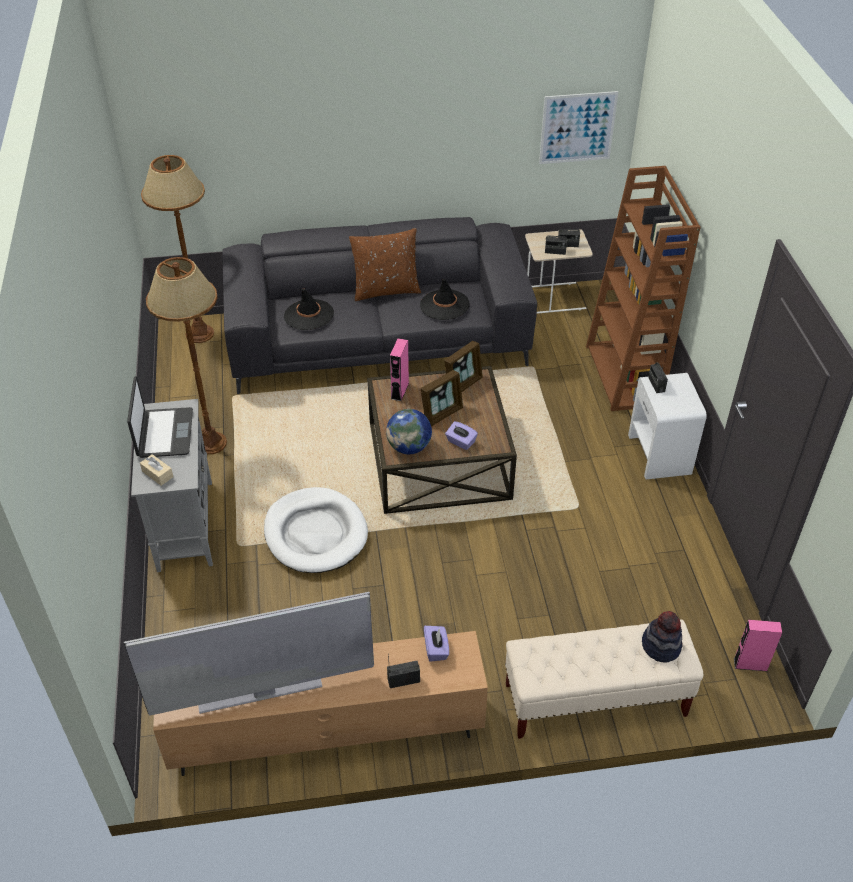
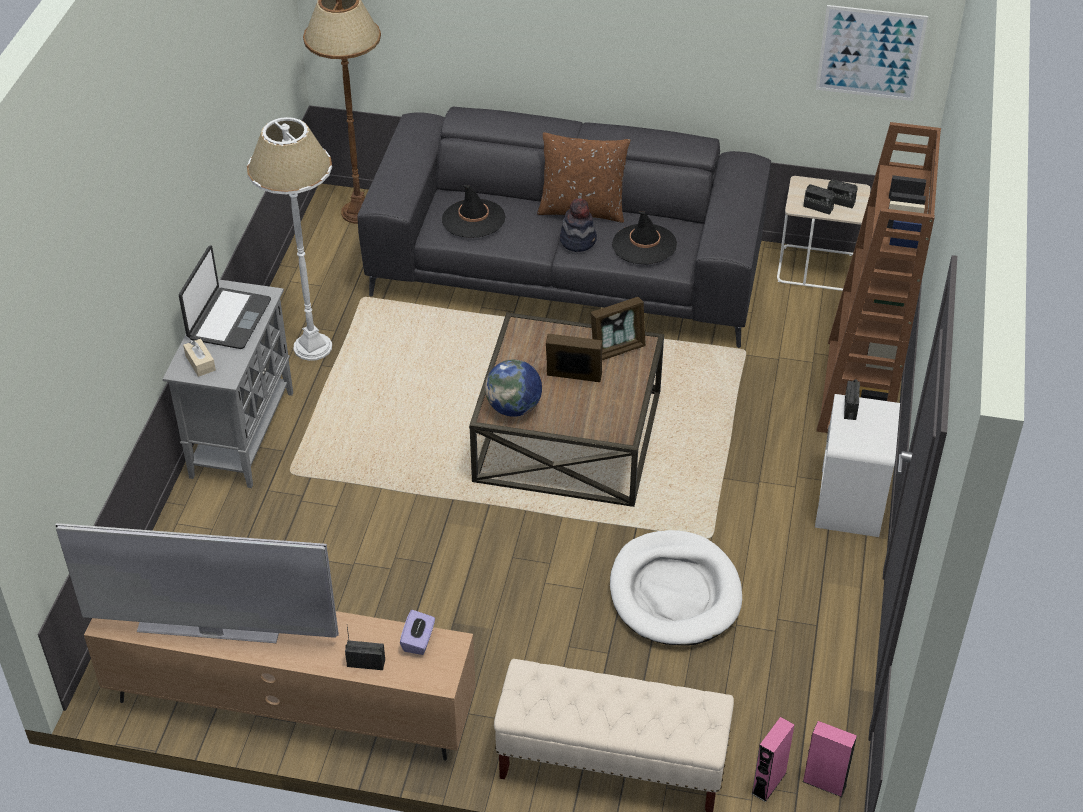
camera: 20 degrees right, 0 degrees up
(210, 443) = (312, 347): brown floor lamp -> white floor lamp
(315, 533) = (382, 483): white dog bed -> white dog bed (674, 592)
(400, 391) = (537, 338): pink speaker -> pink speaker (768, 783)
(442, 414) = (573, 378): picture frame -> picture frame turned 150 degrees counterclockwise
(461, 442) = (578, 417): purple tissue box -> none
(661, 646) = (687, 717): hat -> hat (578, 240)

